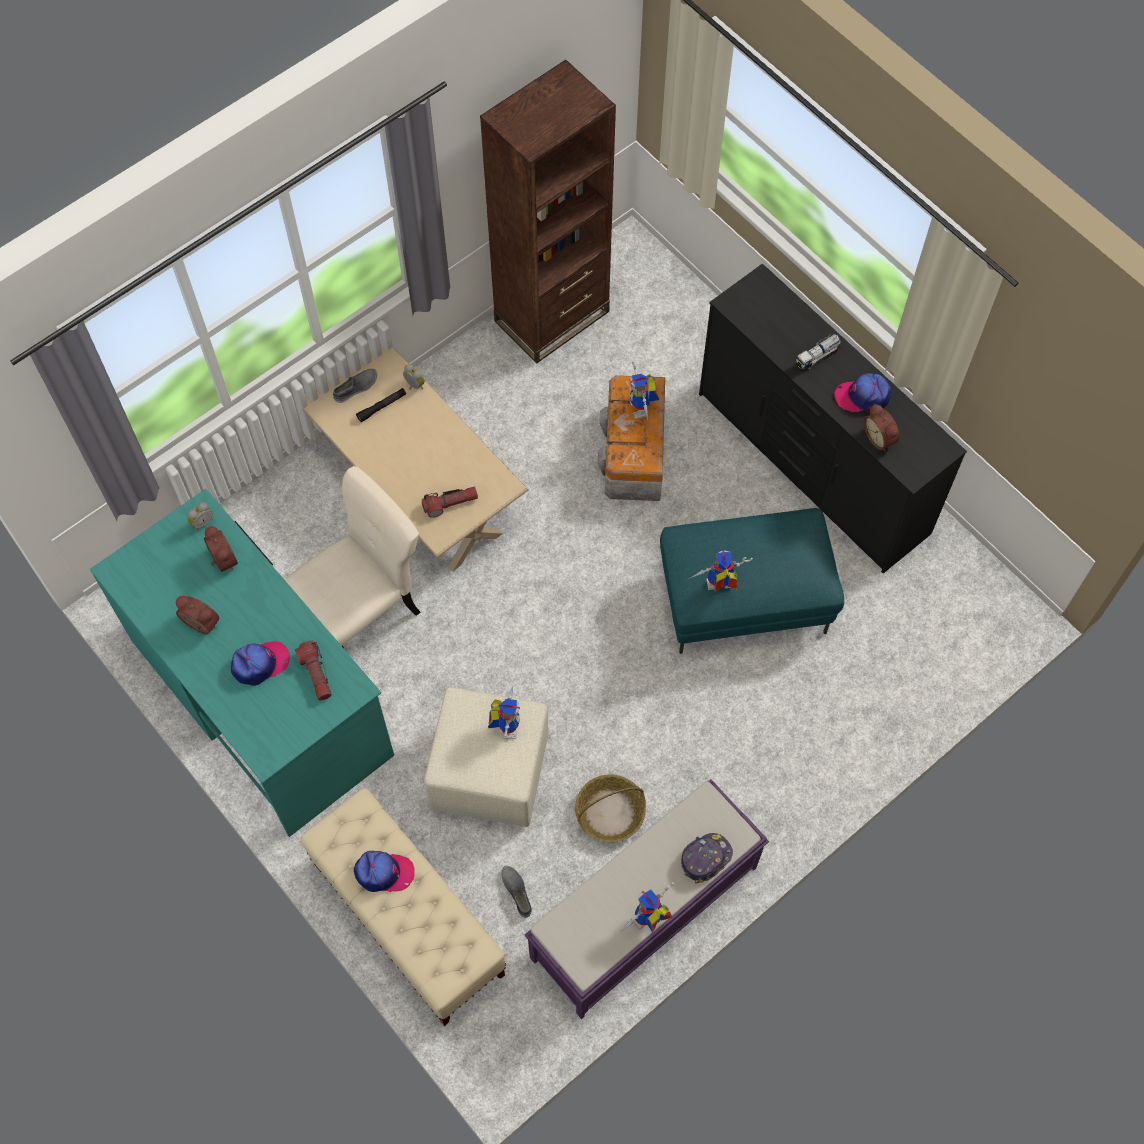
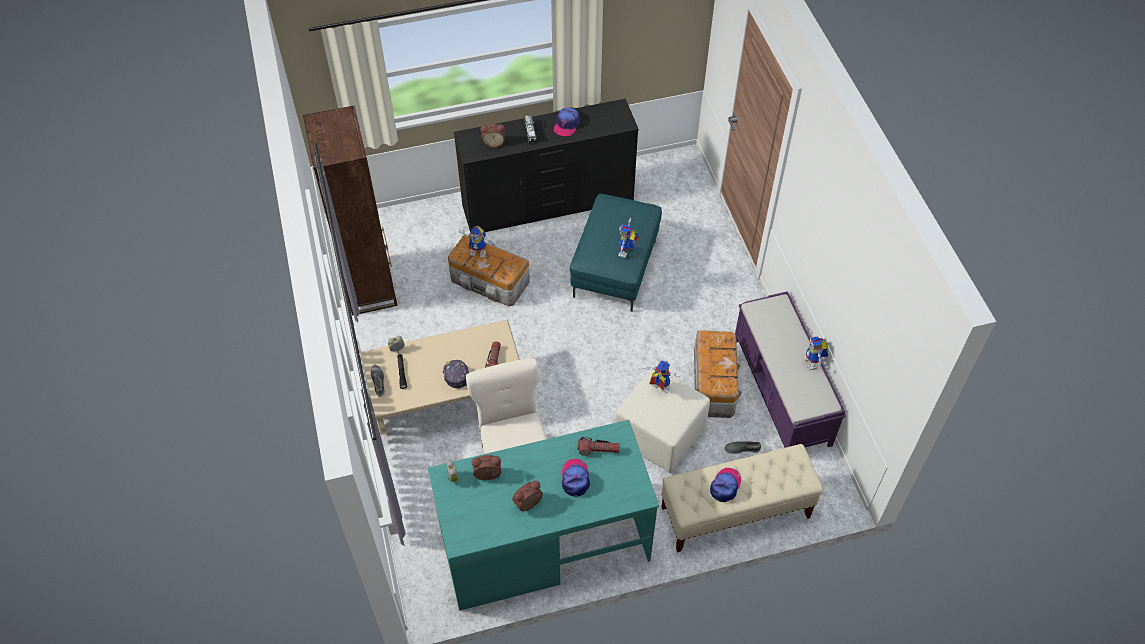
camera: 65 degrees left, 10 degrees down
(610, 812) = (713, 383): basket -> storage box
(705, 858) = (787, 322): cap -> cap (456, 375)
(880, 437) = (596, 128): alarm clock -> alarm clock (493, 142)

